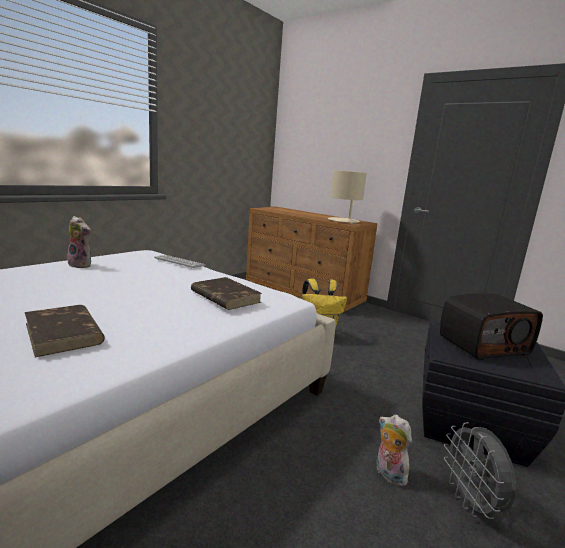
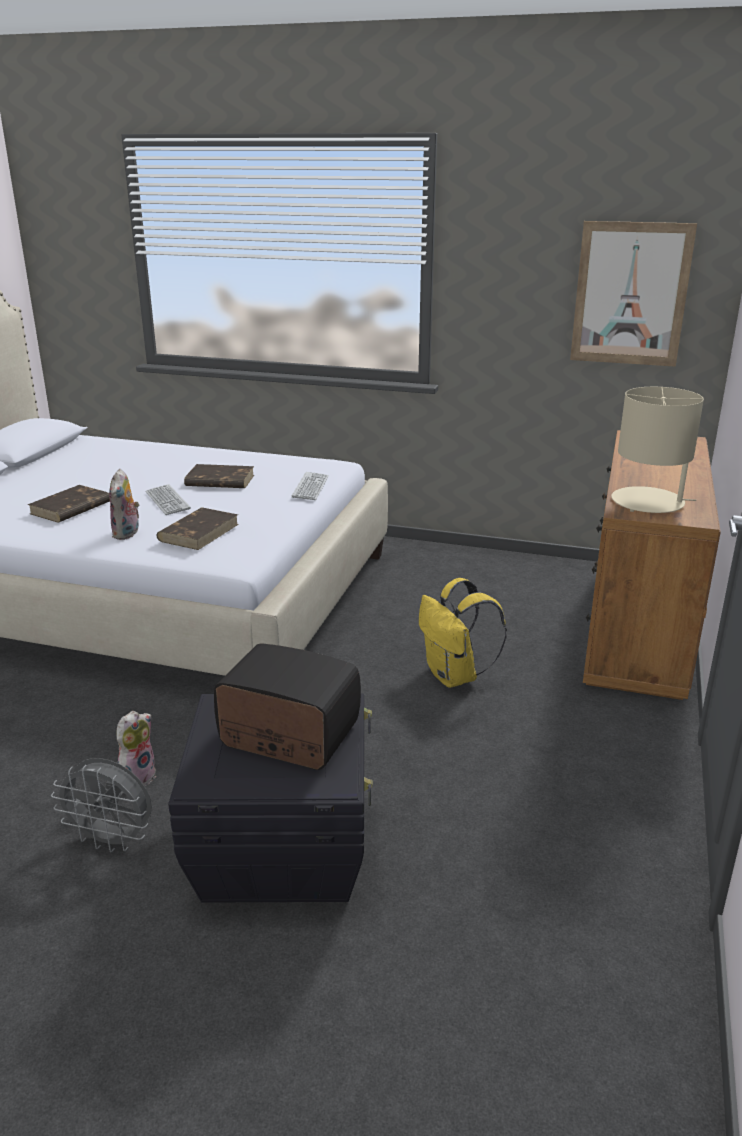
camera: 70 degrees right, 10 degrees up
(82, 265) = (243, 461): plush toy -> plush toy (127, 534)
(113, 277) = (219, 481): none -> brown book
(133, 295) = (167, 501): none -> keyboard
(243, 140) = (630, 294): none -> picture
(471, 502) = (112, 840): grey fan -> grey fan turned 135 degrees counterclockwise
(482, 345) = (288, 736): radio -> radio turned 150 degrees clockwise

